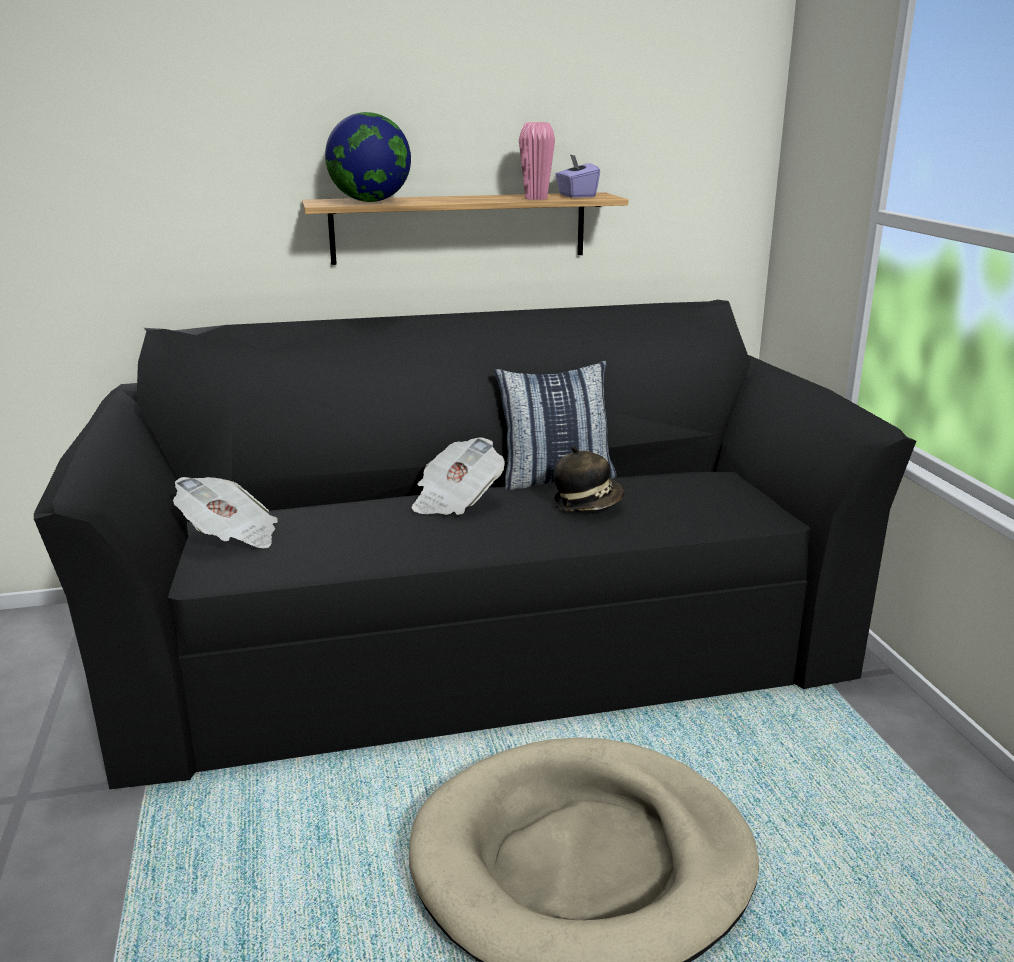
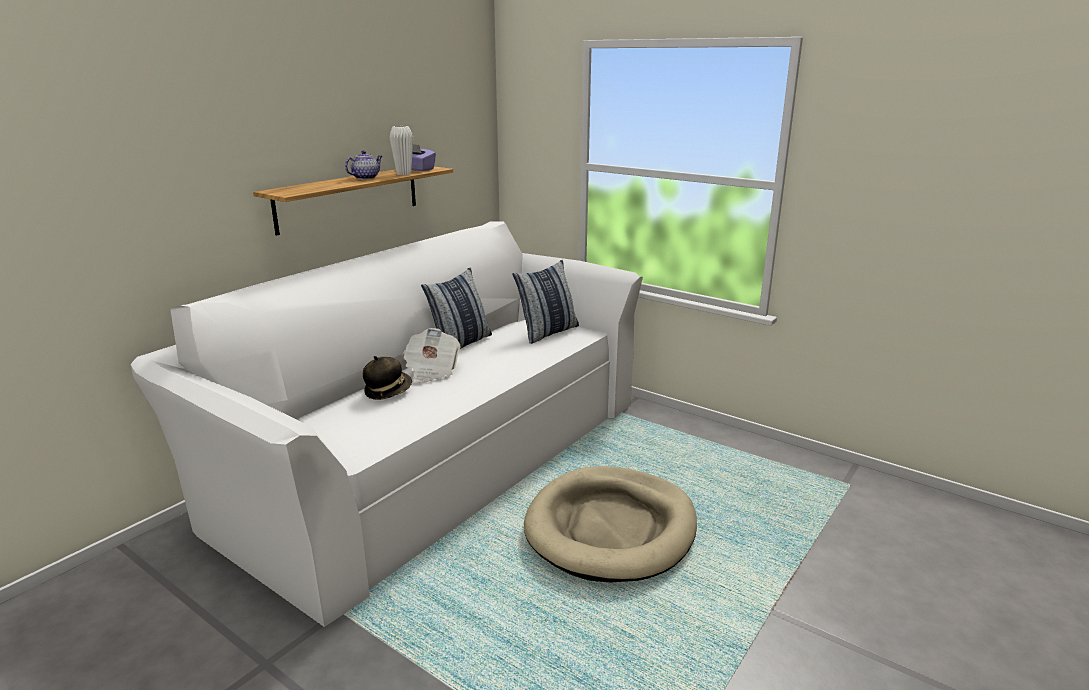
camera: 40 degrees left, 0 degrees up
(231, 536) = (326, 432): newspaper -> none
(370, 201) = (312, 188): globe -> none
(472, 198) = (366, 178): none -> teapot
(479, 635) = (434, 455): black sofa -> white sofa
(536, 198) = (404, 174): pink vase -> white vase
(587, 503) = (500, 351): hat -> hat (388, 391)
(706, 498) = (547, 332): none -> pillow

